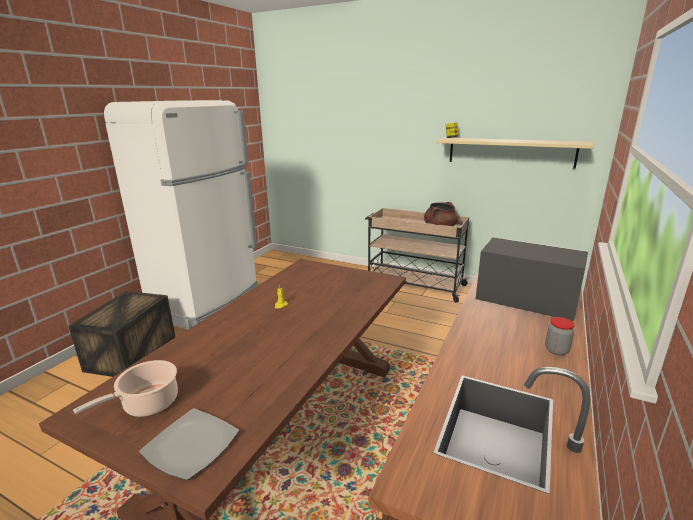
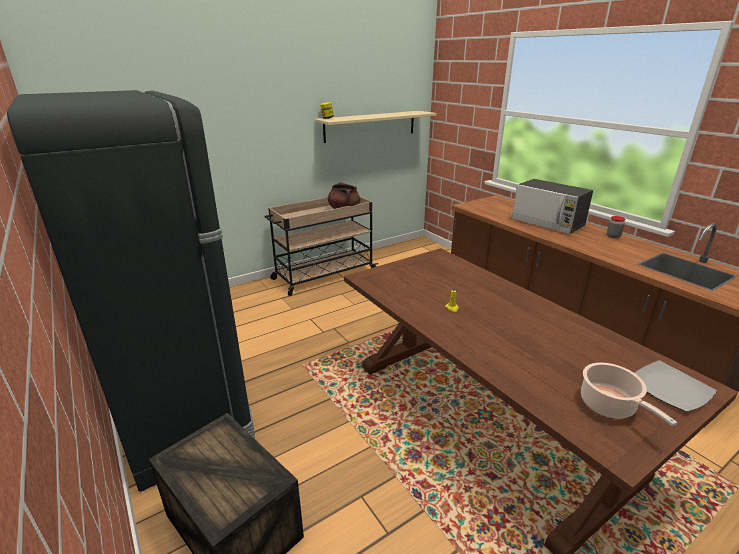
camera: 60 degrees left, 5 degrees up
(208, 306) = (186, 417): white fridge -> black fridge
(525, 300) = (547, 223): microwave -> microwave turned 105 degrees counterclockwise

